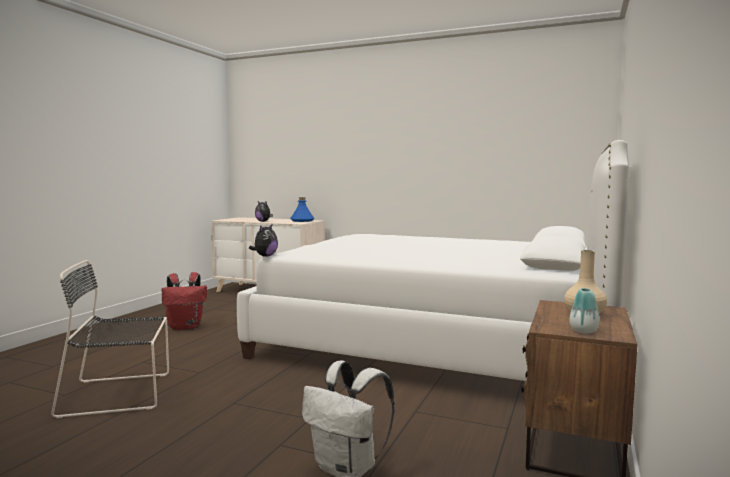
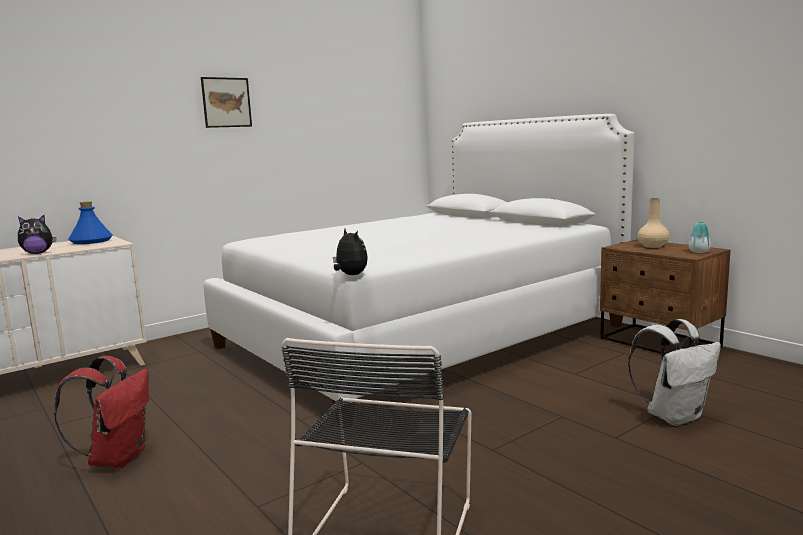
camera: 60 degrees left, 5 degrees up
(405, 136) = (226, 102): none -> picture

